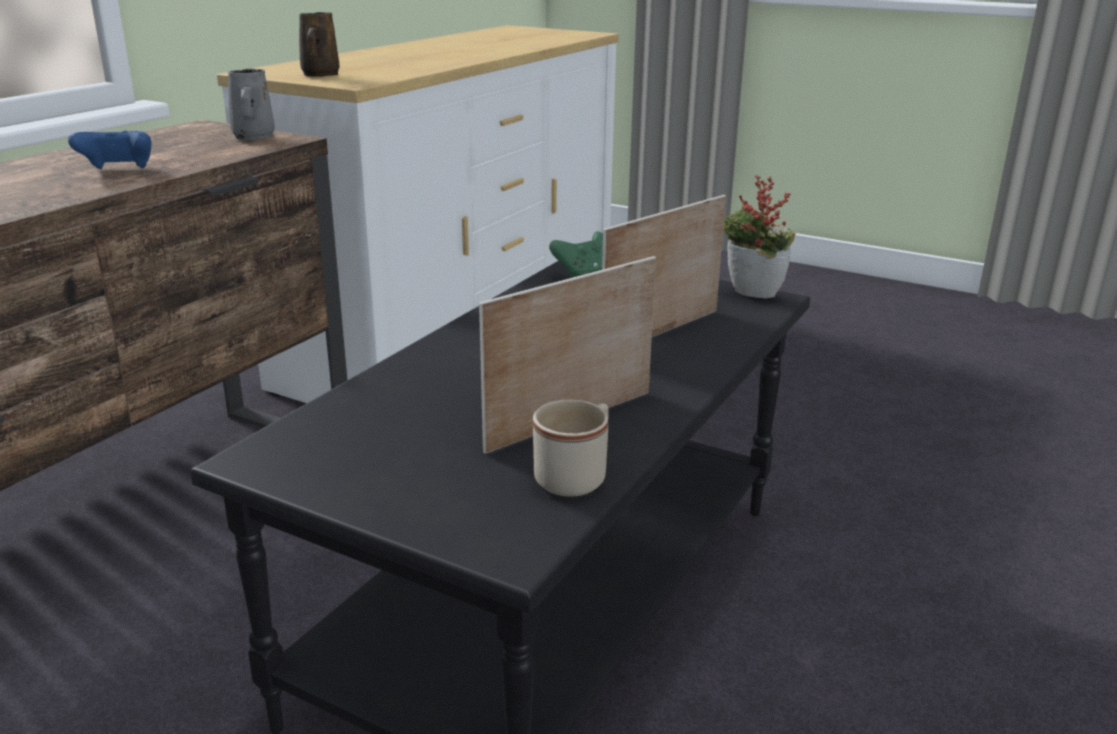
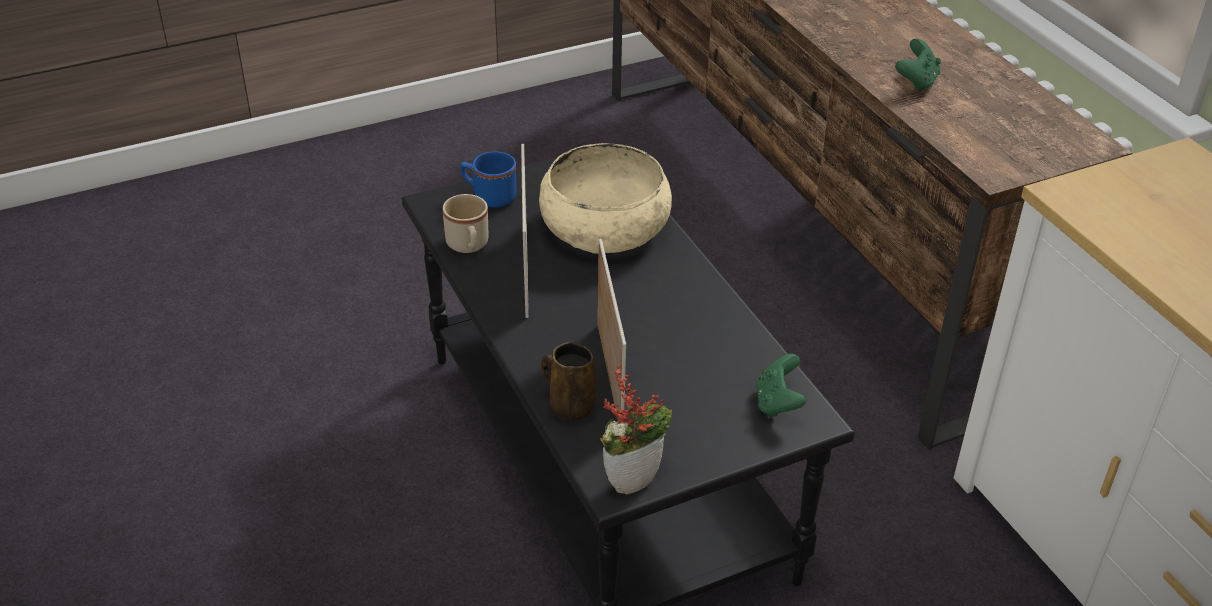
camera: 125 degrees right, 15 degrees up
(118, 171) = (916, 82): blue game controller -> green game controller
(253, 138) = (1009, 157): grey mug -> none
(320, 75) = (1137, 188): brown mug -> brown mug (570, 405)
(419, 405) = (605, 227): none -> beige bowl
(441, 509) = (489, 196): none -> blue mug

